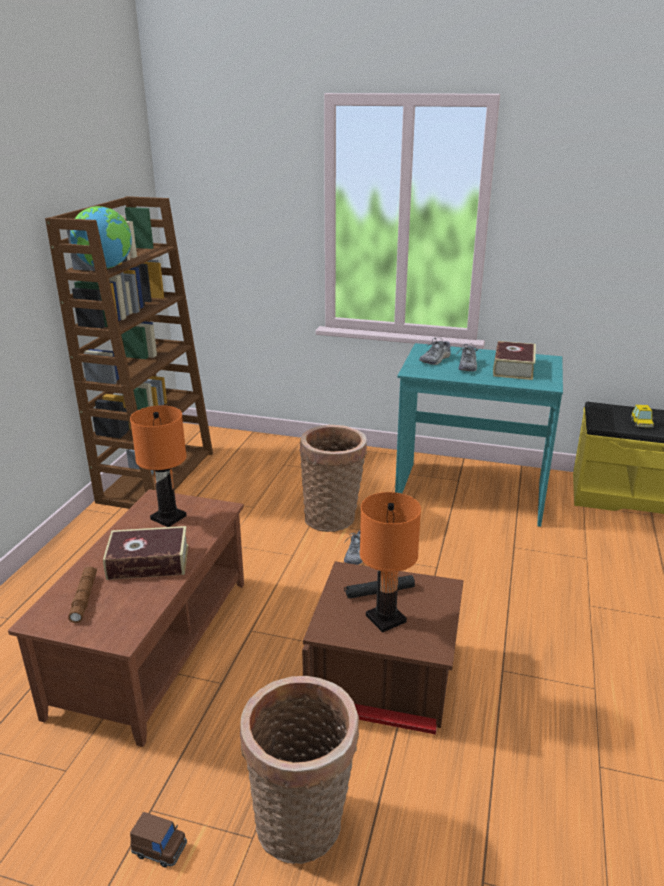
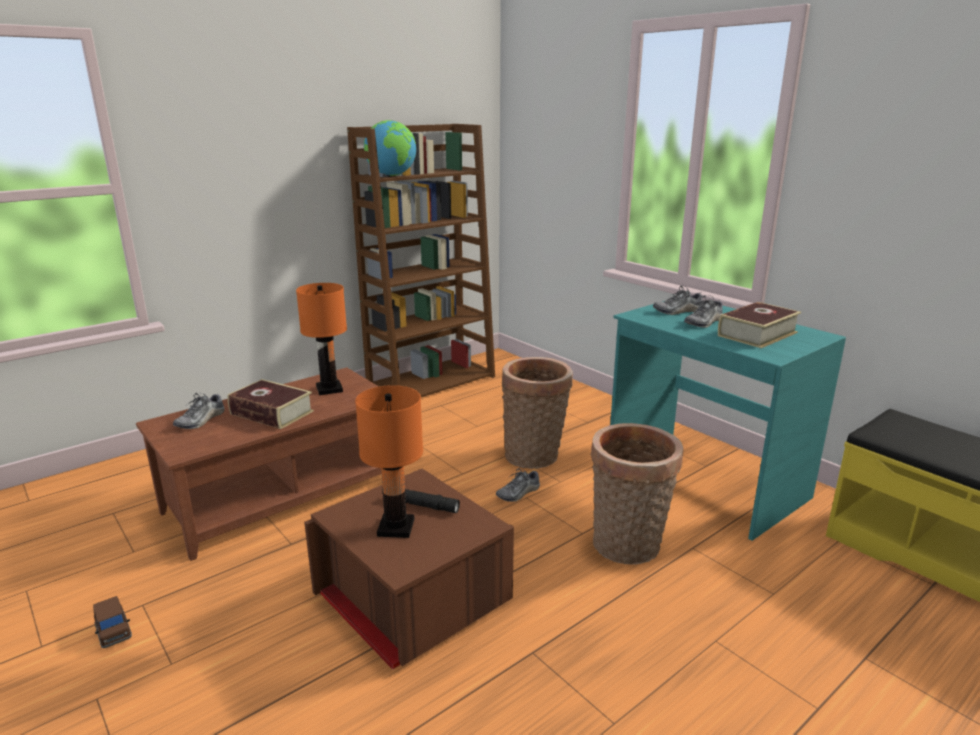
camera: 35 degrees right, 5 degrees down
(84, 598) = (201, 420): brown flashlight -> shoe
(302, 827) = (209, 678): basket -> basket (627, 547)
(641, 424) = (936, 449): toy car -> none

